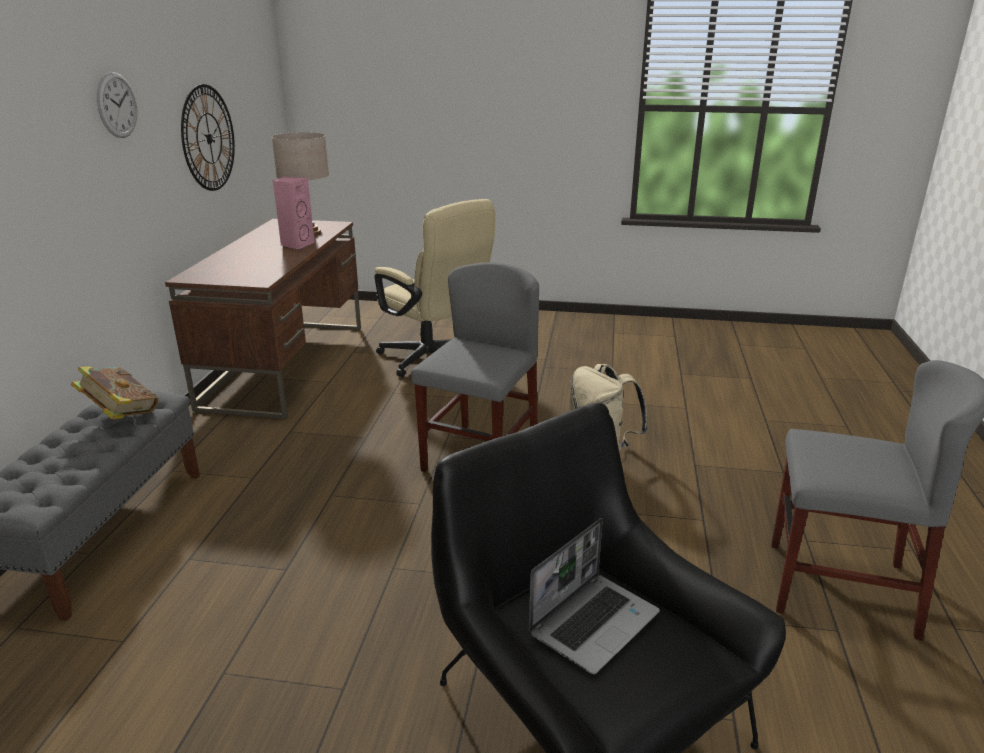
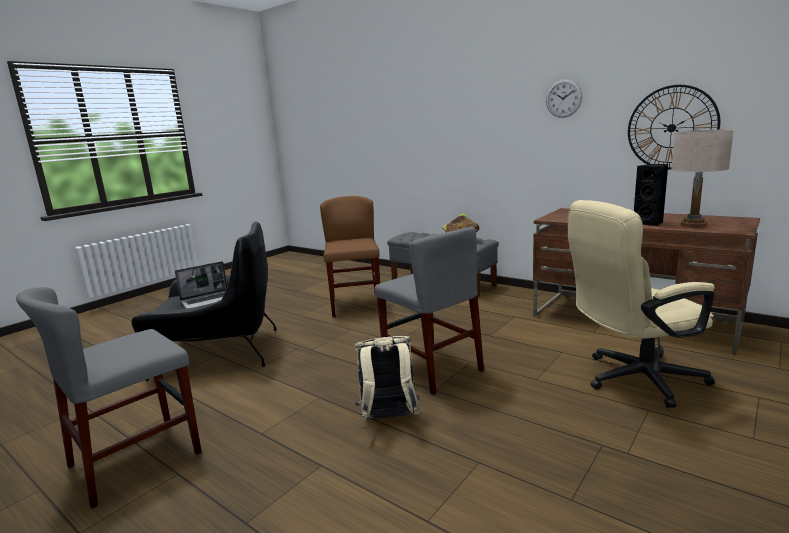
camera: 120 degrees right, 10 degrees down
(255, 617) = (356, 304): none -> brown chair
(296, 244) = (650, 223): pink speaker -> black speaker
(594, 622) = (209, 301): laptop -> laptop turned 105 degrees counterclockwise

